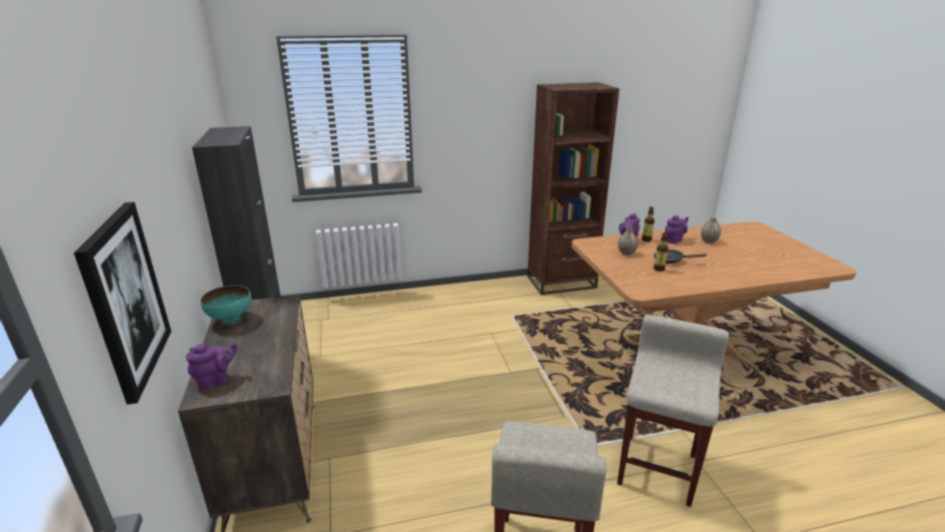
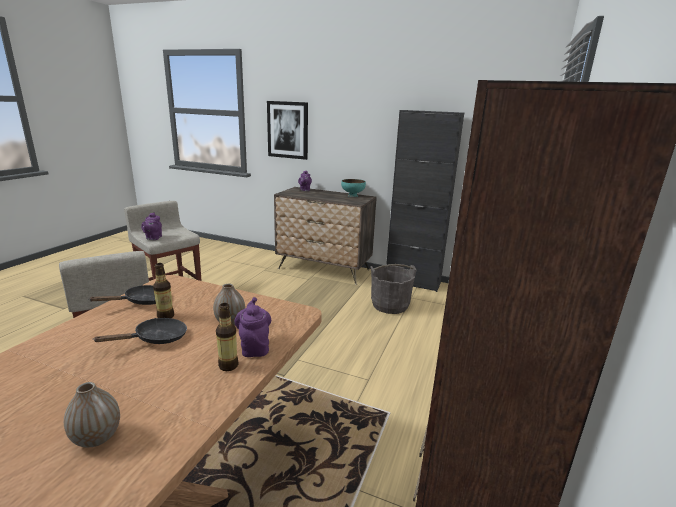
camera: 125 degrees right, 5 degrees down
(354, 362) = (390, 305): none -> grey bucket
(667, 284) = (142, 301): none -> black frying pan
(674, 240) = (178, 394): purple teapot -> purple teapot (153, 238)

